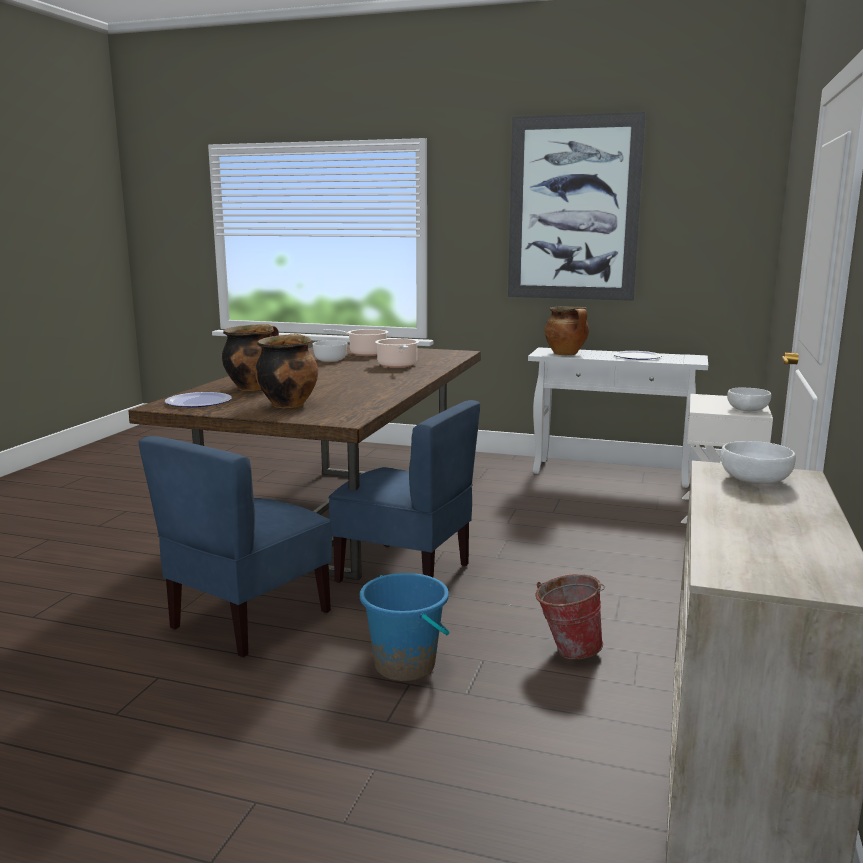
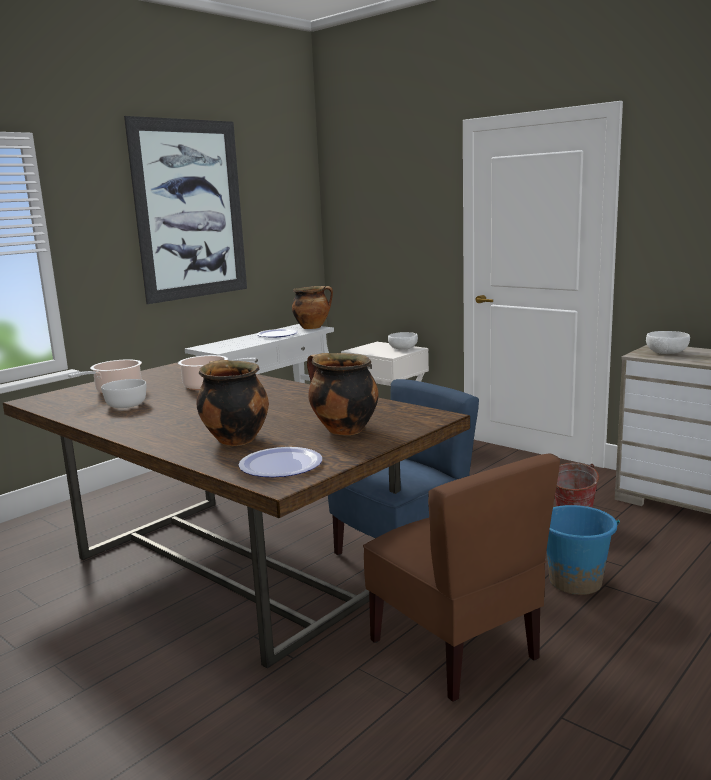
camera: 65 degrees left, 0 degrees up
(249, 620) = (456, 649): blue chair -> brown chair
(566, 354) = (233, 345): cooking pot -> cooking pot (313, 327)

